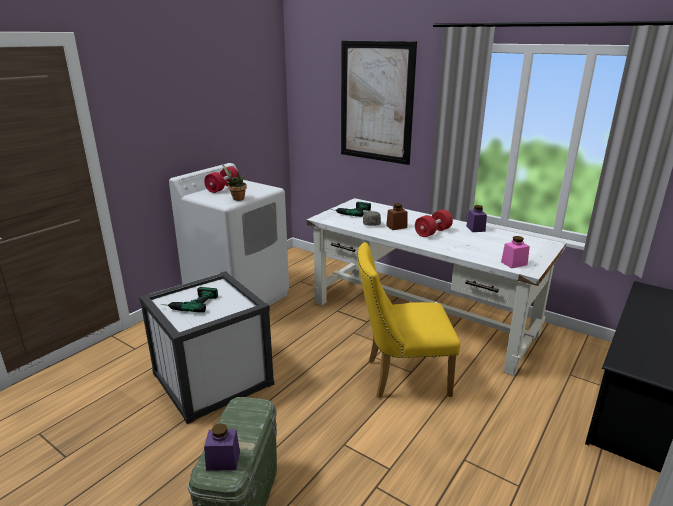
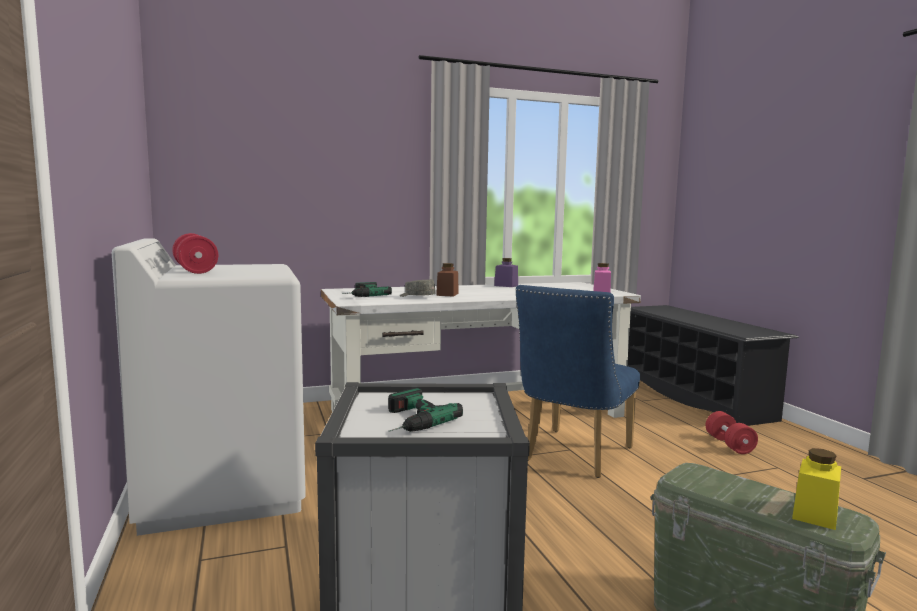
camera: 55 degrees left, 15 degrees down
(223, 460) = (815, 514): purple jar -> yellow jar
(236, 199) = (269, 272): potted plant -> none
(376, 102) = (330, 153): picture -> none
(401, 376) = (572, 456): yellow chair -> blue chair
(433, 232) = (488, 292): red dumbbell -> red dumbbell (729, 445)

